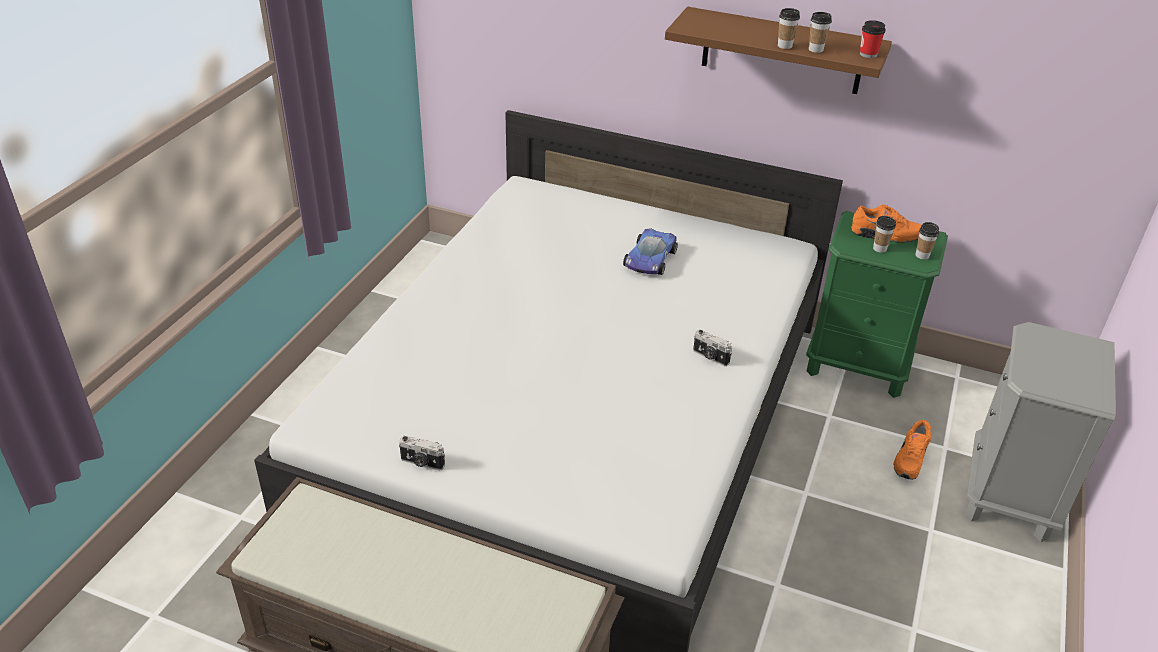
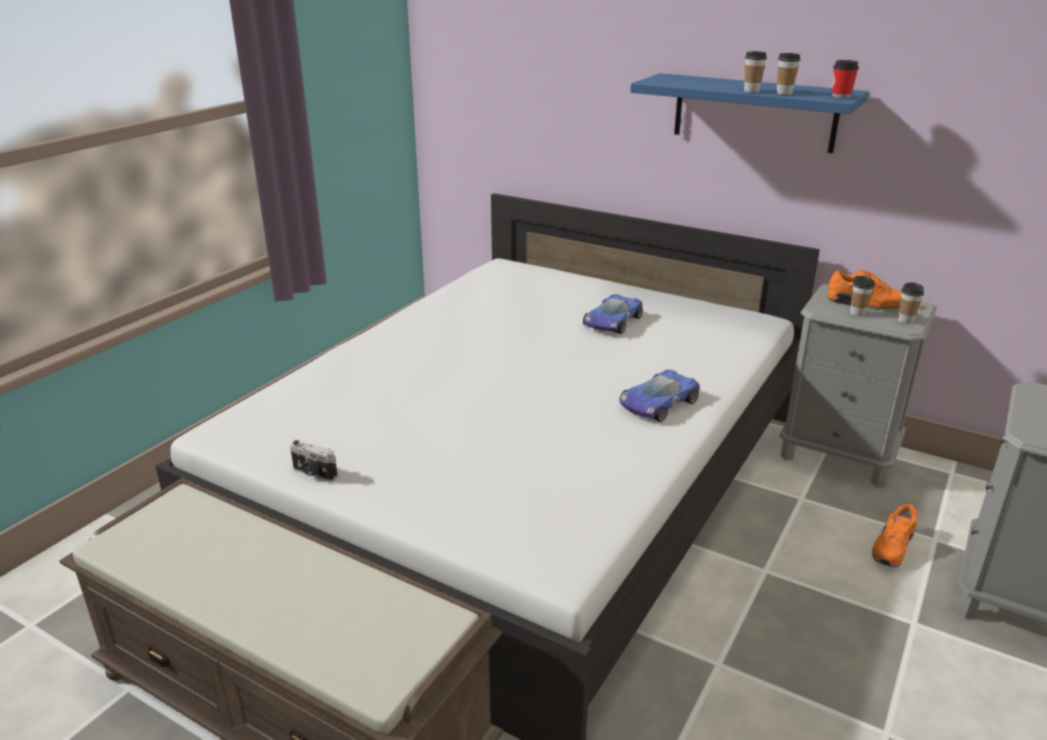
camera: 10 degrees right, 10 degrees down
(710, 357) = (657, 403): camera -> toy car
(782, 51) = (754, 112): brown shelf -> blue shelf
(858, 366) = (839, 455): green nightstand -> grey nightstand

